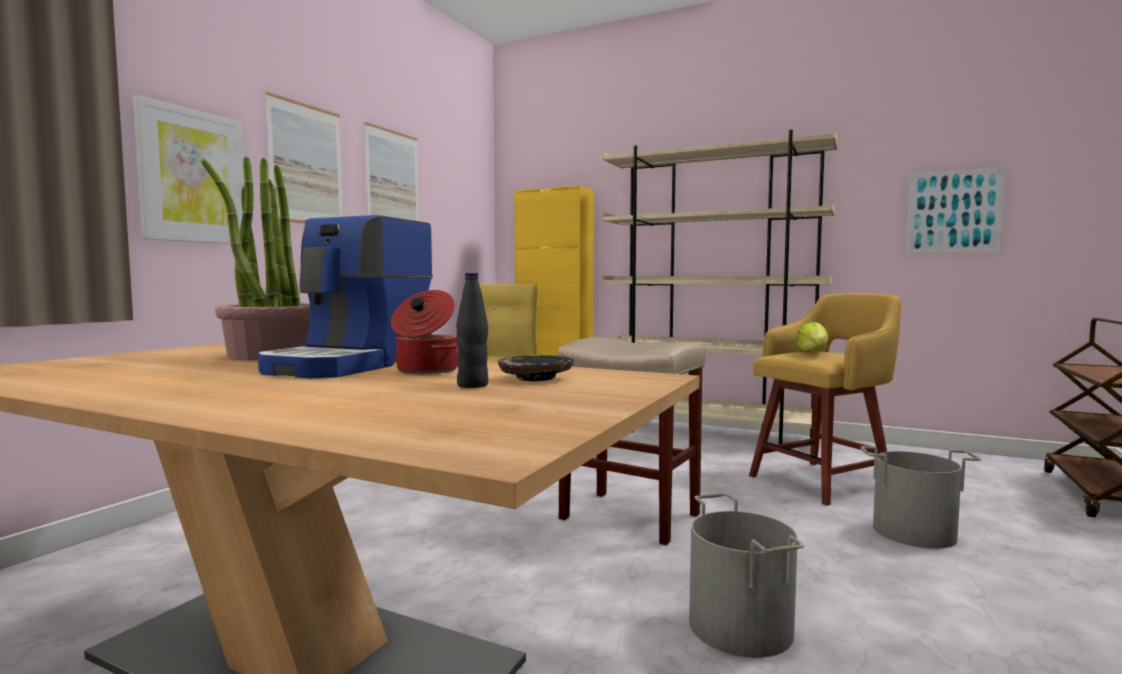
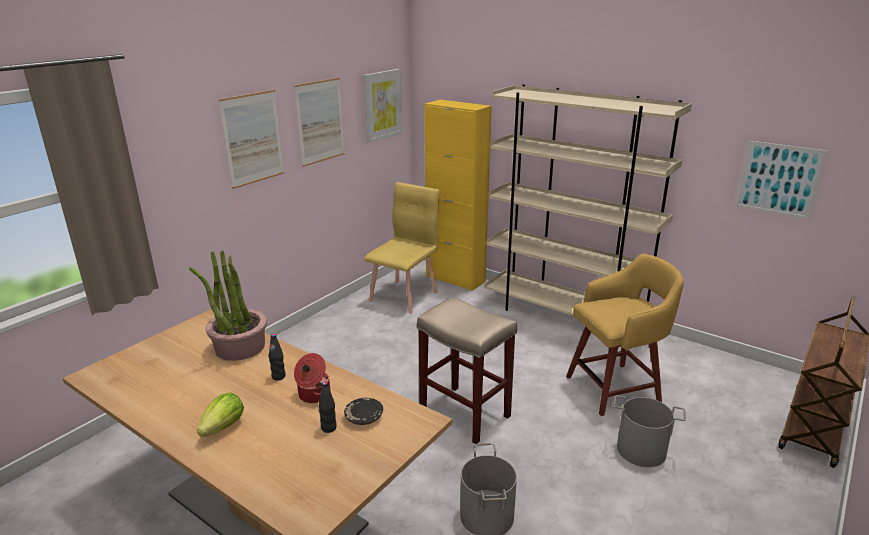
camera: 10 degrees right, 20 degrees up
(192, 176) = (179, 181): picture -> picture (382, 105)
(352, 364) = (278, 376): coffee machine -> black bottle
(813, 353) = (615, 308): lettuce -> lettuce (224, 427)

